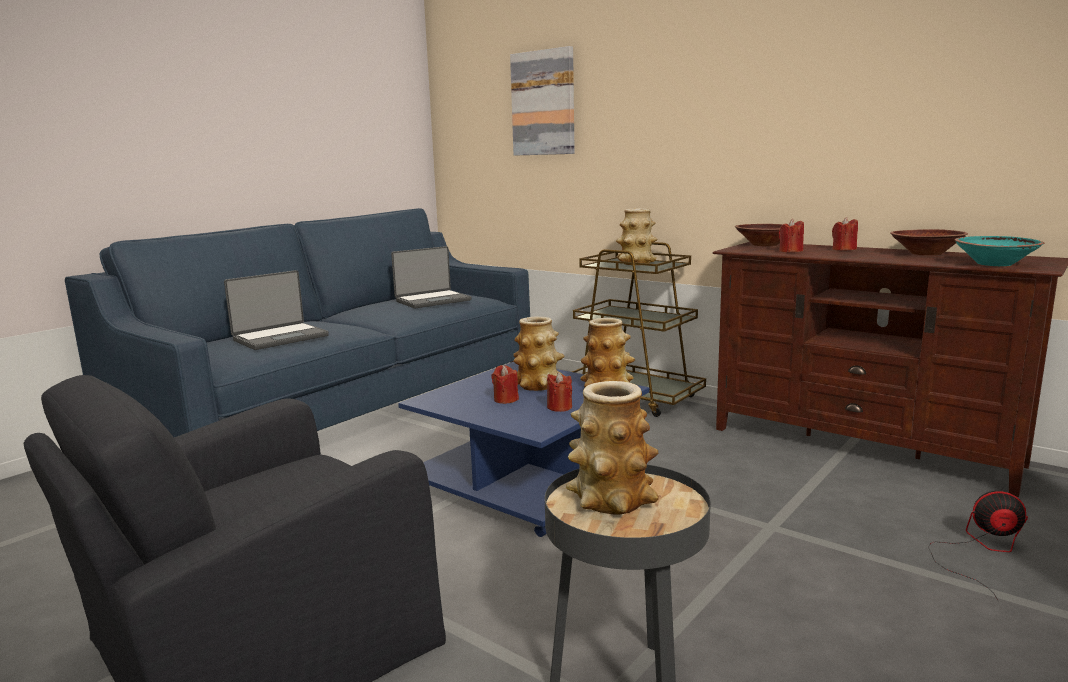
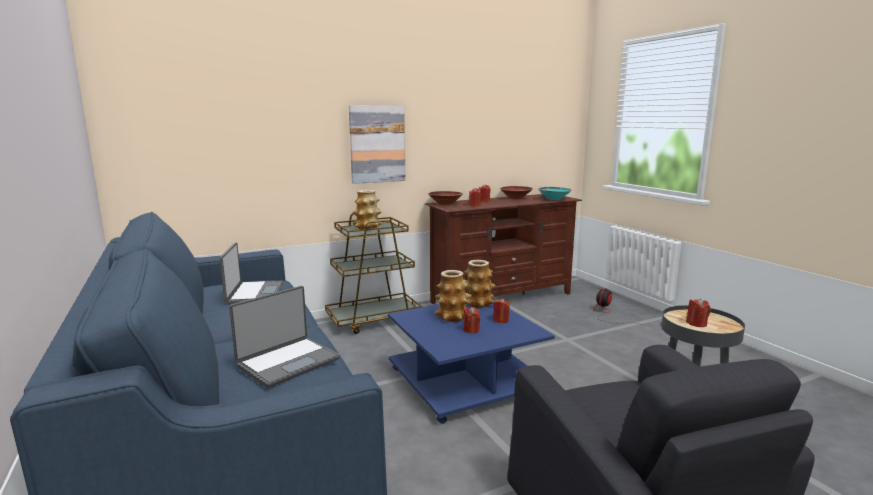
camera: 65 degrees left, 0 degrees up
(280, 338) = (287, 362): laptop -> laptop turned 60 degrees clockwise
(543, 103) = (251, 110): picture -> picture (377, 144)
(611, 500) = (696, 323): vase -> red candle

